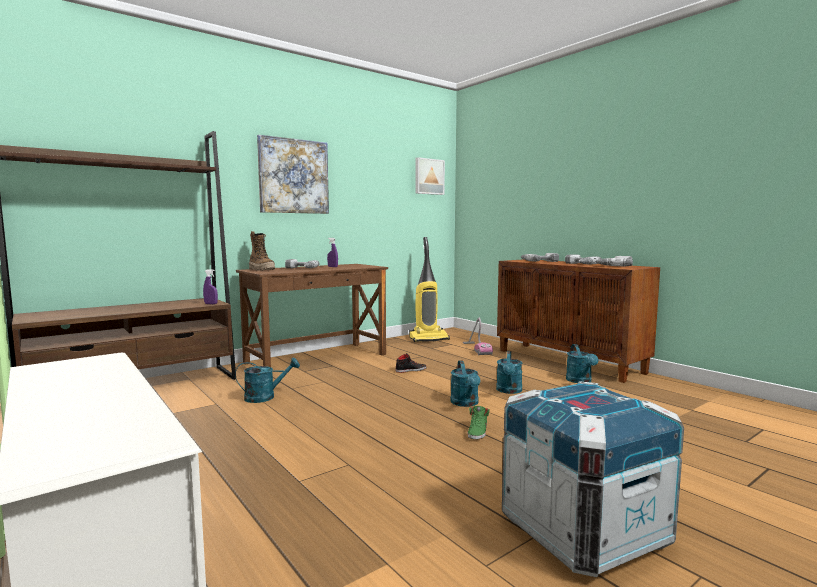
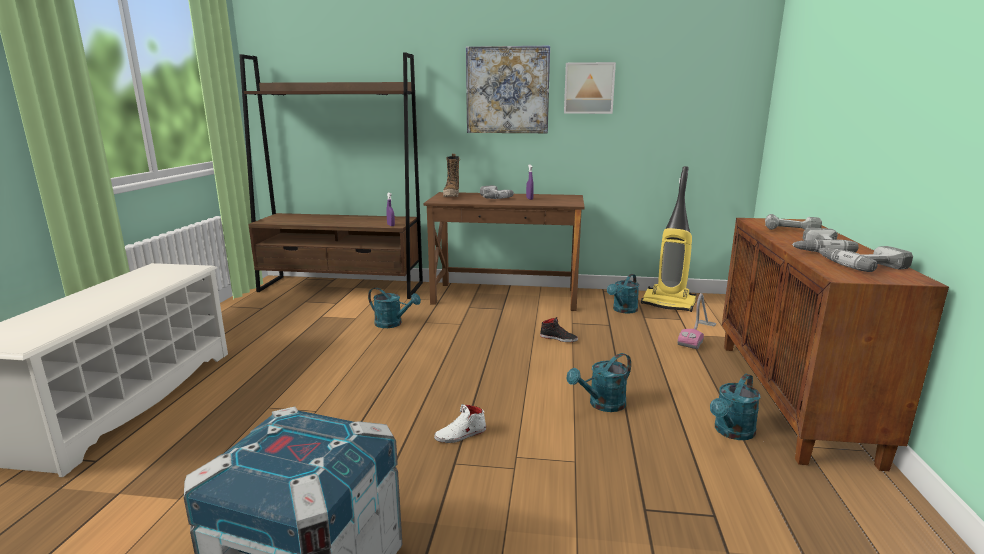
camera: 45 degrees right, 10 degrees up
(428, 176) = (717, 76): picture -> picture (589, 88)
(466, 403) = (522, 399): turquoise watering can -> turquoise watering can (623, 310)
(478, 432) = (461, 435): green shoe -> white shoe

